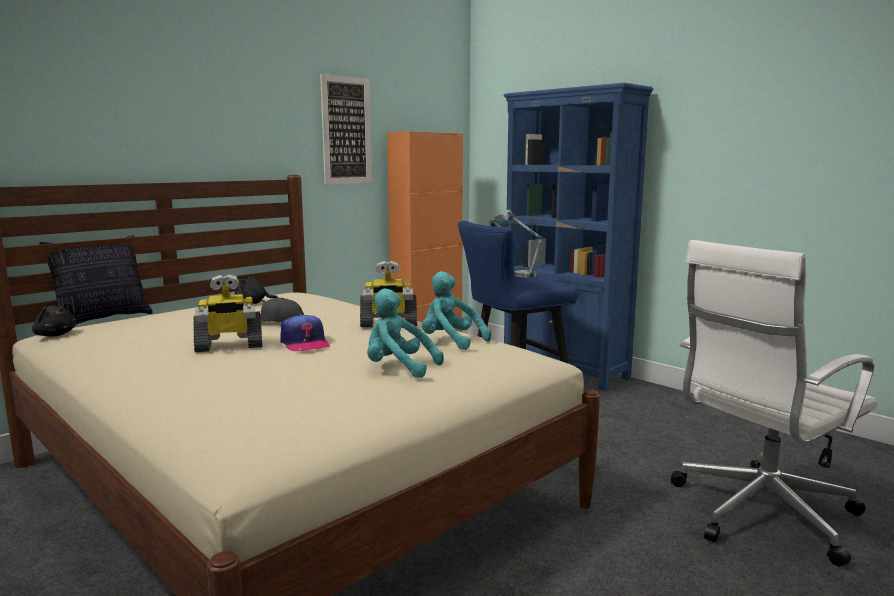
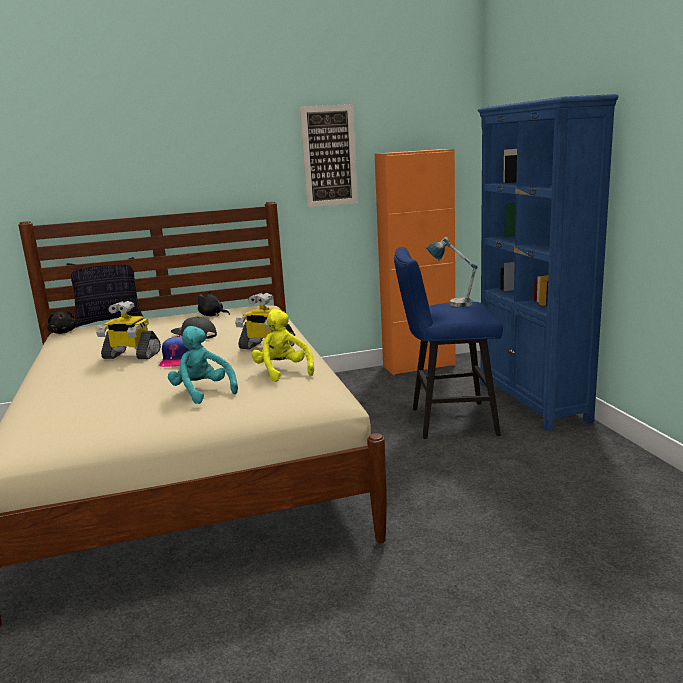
camera: 30 degrees right, 5 degrees up
(450, 342) = (283, 372): turquoise plush toy -> yellow plush toy
(759, 513) = (543, 593): white office chair -> none

